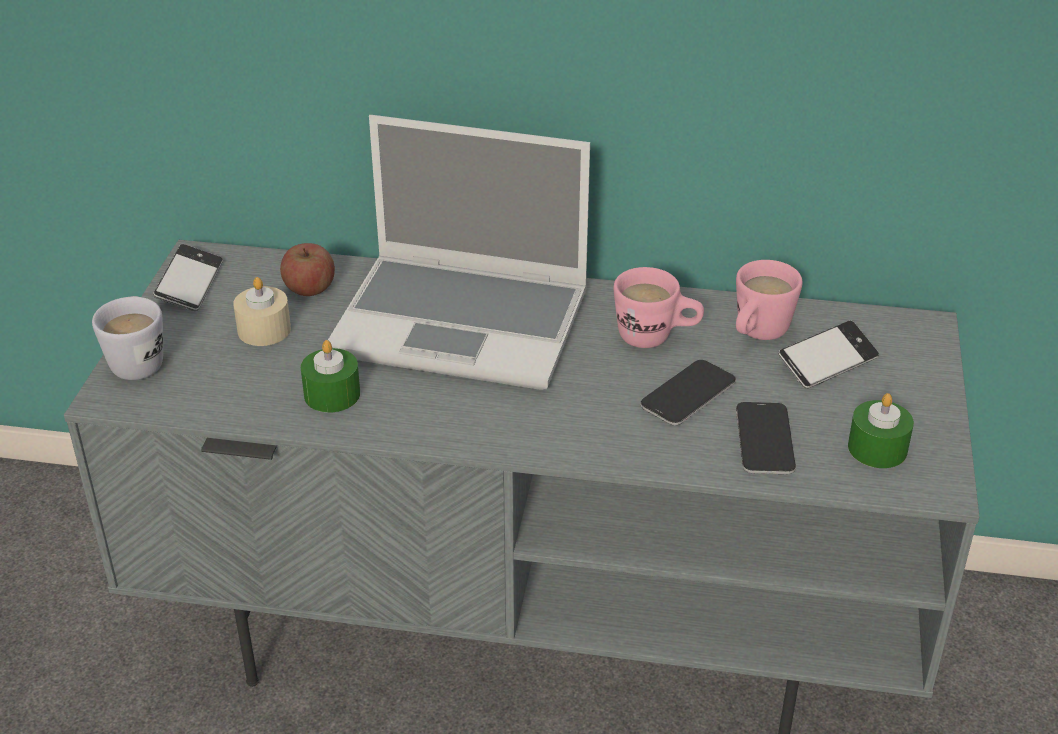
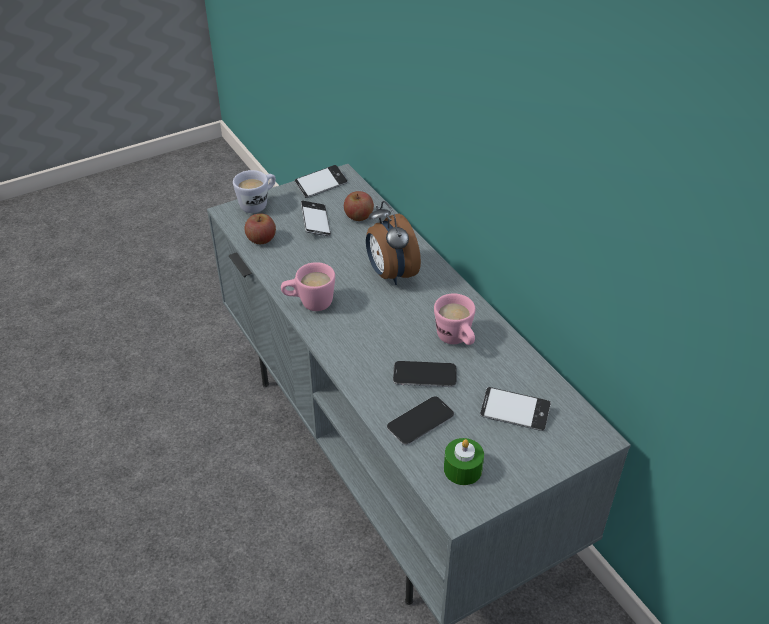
camera: 50 degrees right, 5 degrees up
(224, 396) = (261, 239): none -> apple
(264, 330) = (315, 222): beige candle -> phone
(332, 394) = (295, 266): green candle -> none
(465, 323) = (390, 274): laptop -> alarm clock
(757, 334) = (505, 374): pink mug -> pink mug (309, 303)

